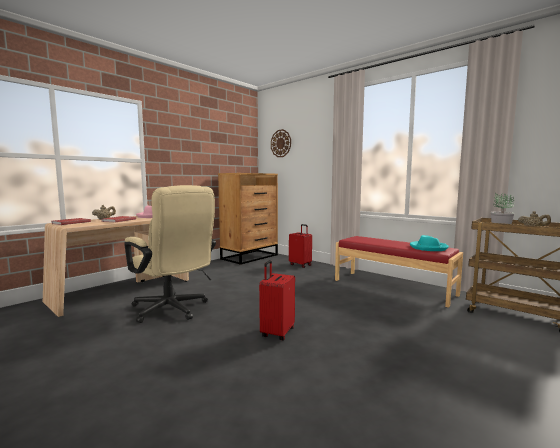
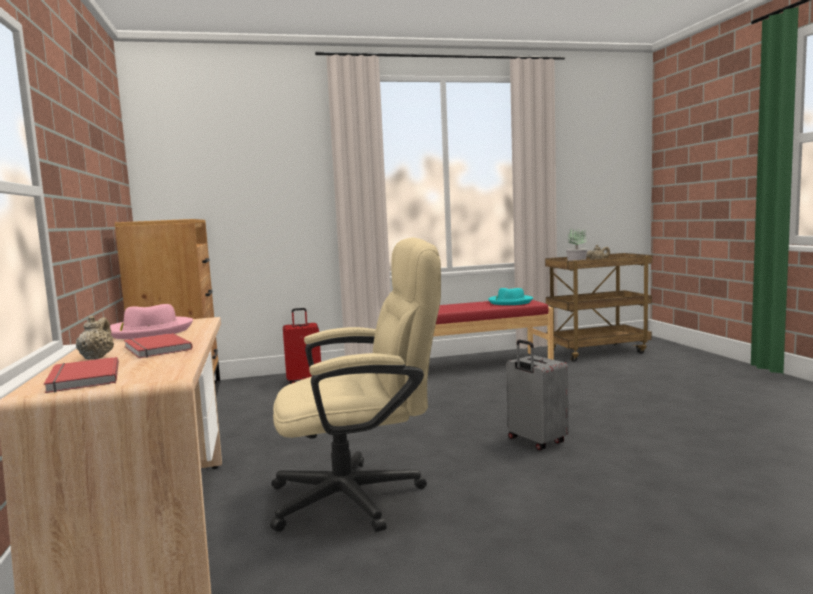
camera: 55 degrees left, 0 degrees up
(277, 333) = (535, 441): red suitcase -> grey suitcase
(281, 143) = (199, 159): wall clock -> none

